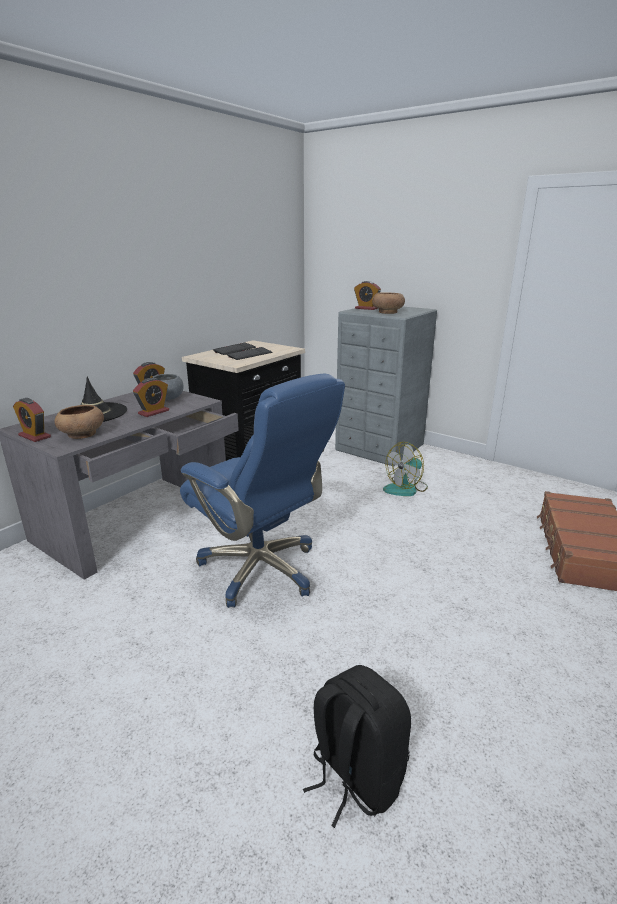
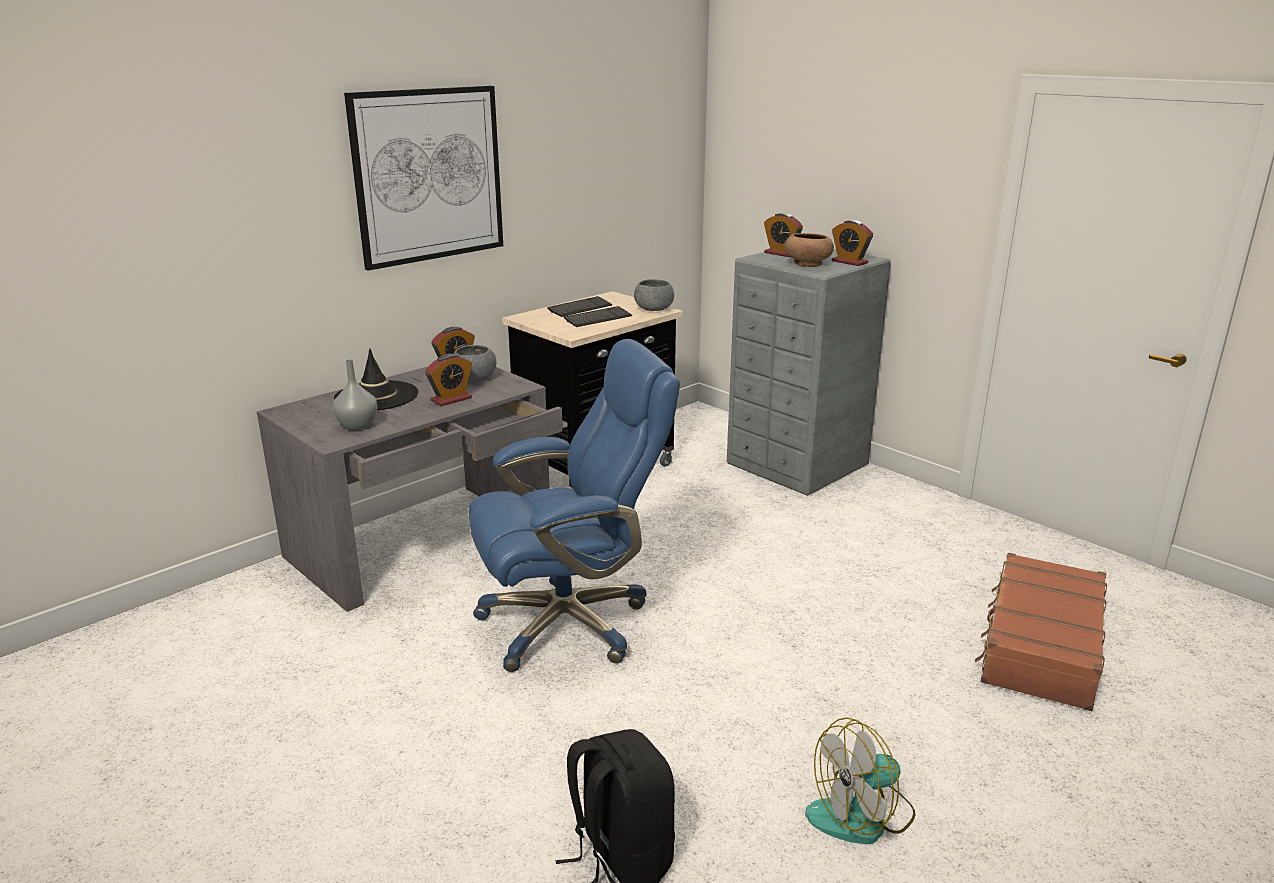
camera: 10 degrees right, 0 degrees up
(34, 436) = (300, 424): alarm clock -> alarm clock (849, 262)
(82, 434) = (356, 426): brown bowl -> grey vase
(123, 249) = (428, 175): none -> picture
(261, 572) = (571, 626): blue office chair -> blue office chair turned 75 degrees counterclockwise
(285, 348) = (654, 309): none -> grey bowl
(406, 488) = (813, 531): fan -> fan (861, 815)

